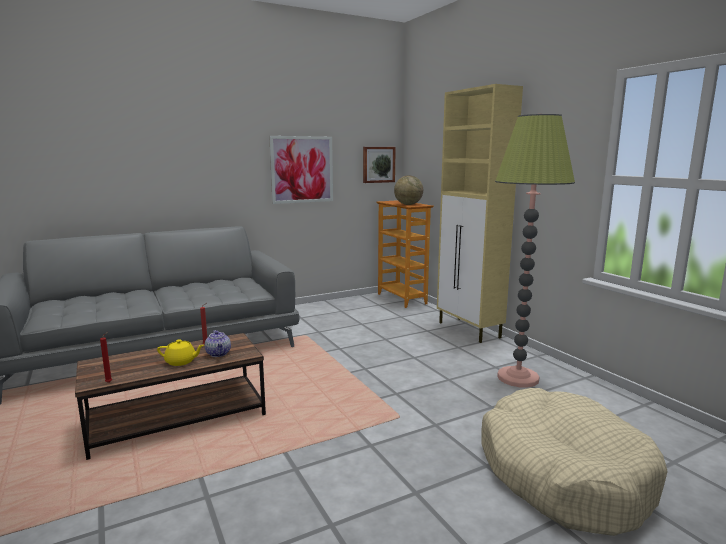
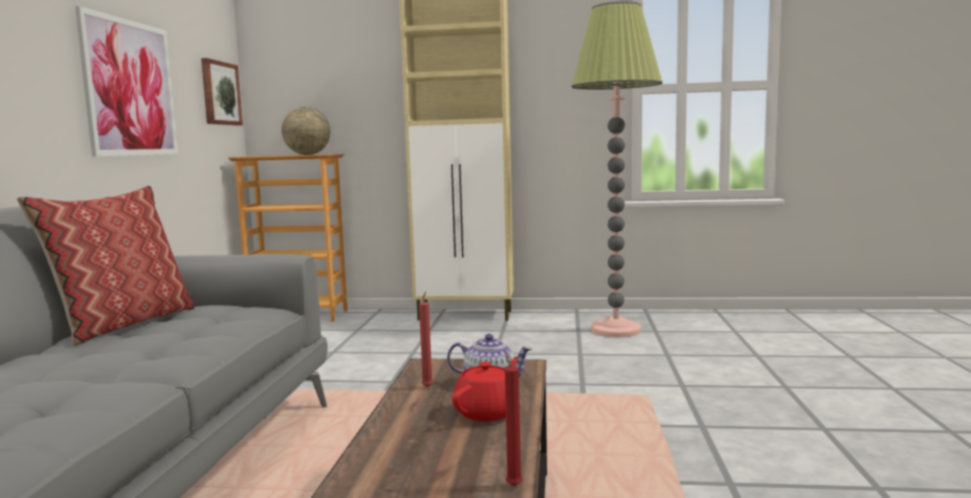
camera: 55 degrees left, 5 degrees down
(181, 362) = (488, 412): yellow teapot -> red teapot
(218, 282) = (123, 324): none -> pillow
(563, 474) = (817, 365): beige dog bed -> none

